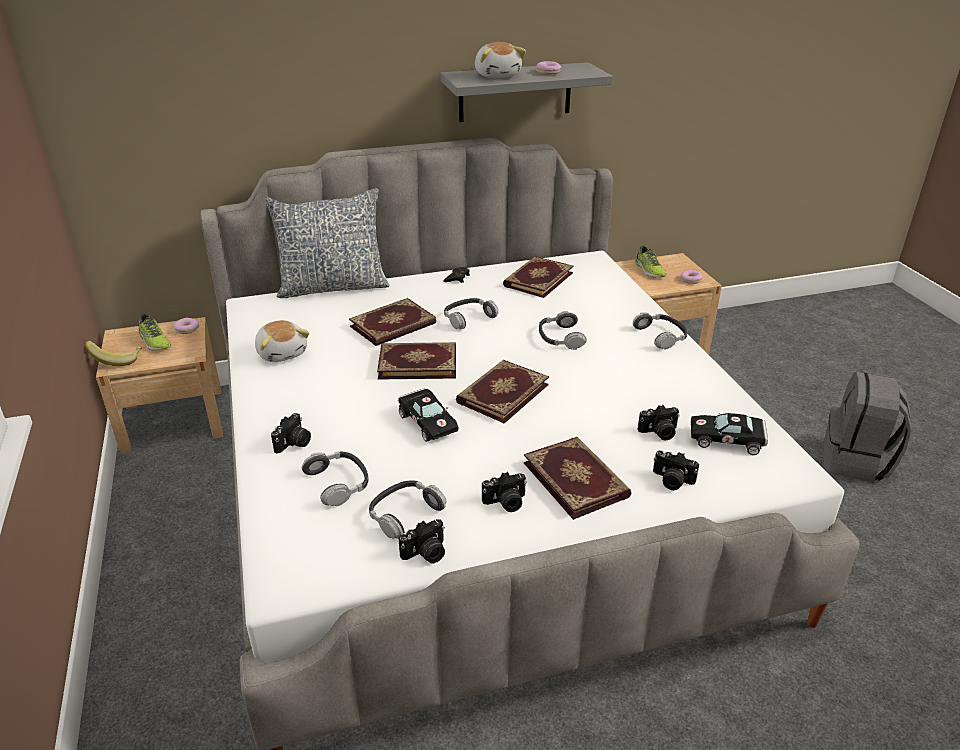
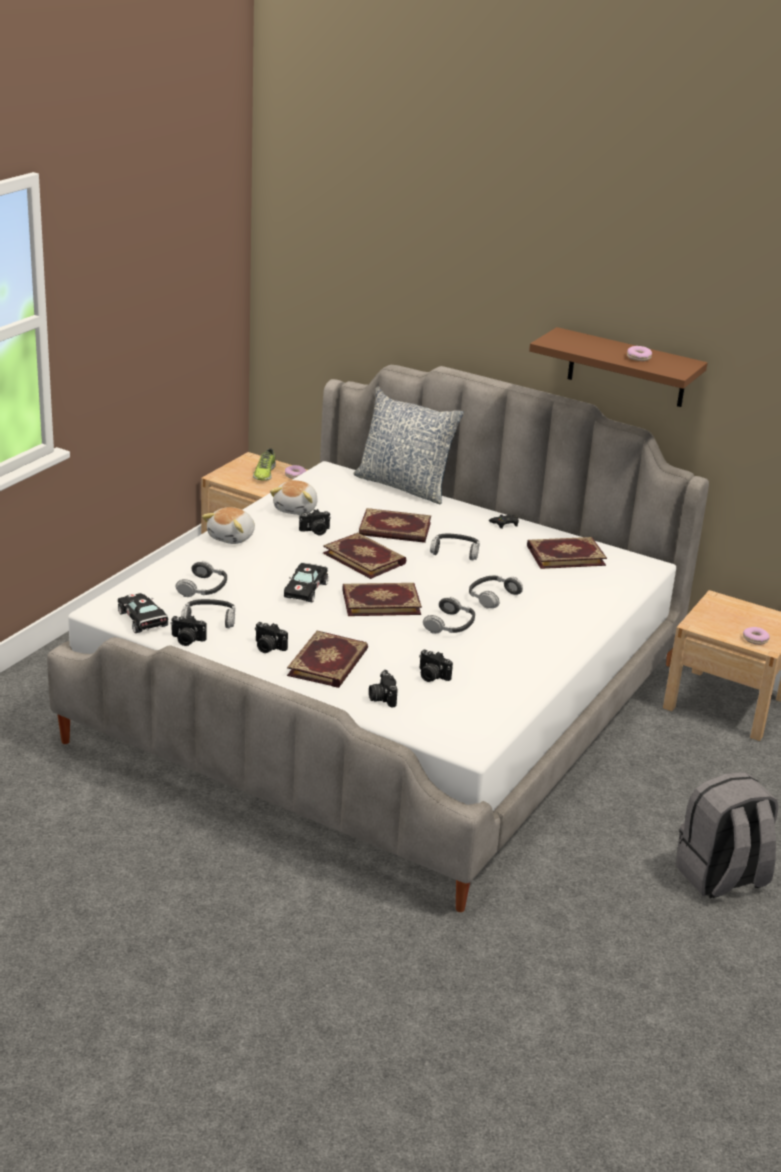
camera: 45 degrees right, 5 degrees down
(117, 360) = (226, 474): banana -> none
(294, 443) = (216, 558): camera -> camera (315, 531)
(497, 75) = (590, 345): plush toy -> plush toy (232, 537)
(515, 92) = (627, 368): grey shelf -> brown shelf
(649, 270) = (733, 613): shoe -> none
(661, 336) = (571, 636): headphones -> headphones (450, 625)
(729, 440) = (468, 706): black toy car -> black toy car (143, 621)

